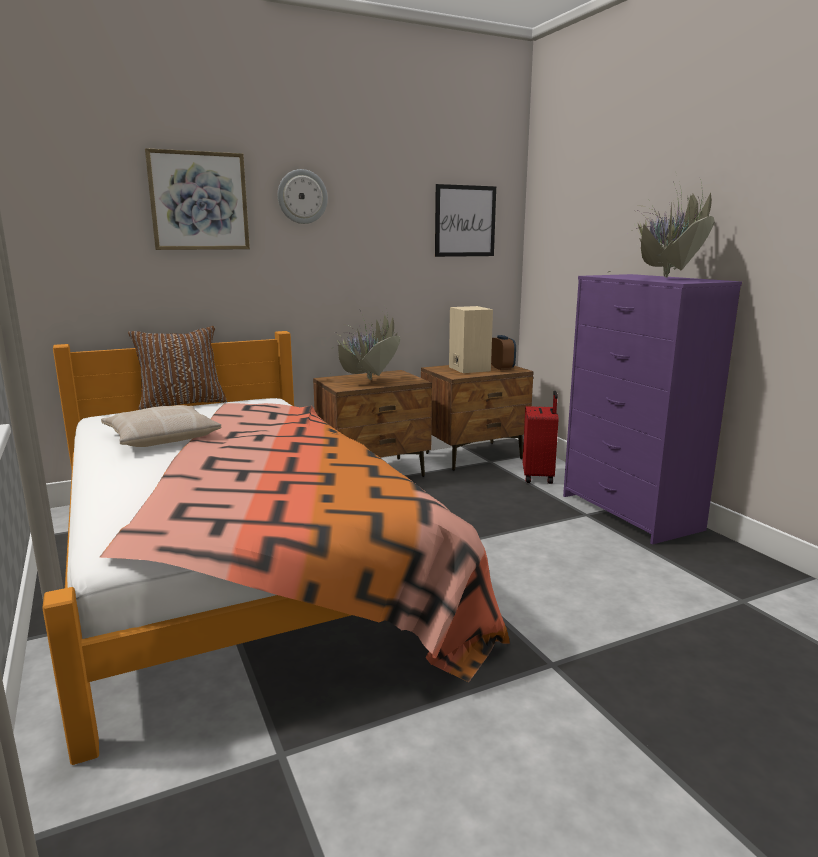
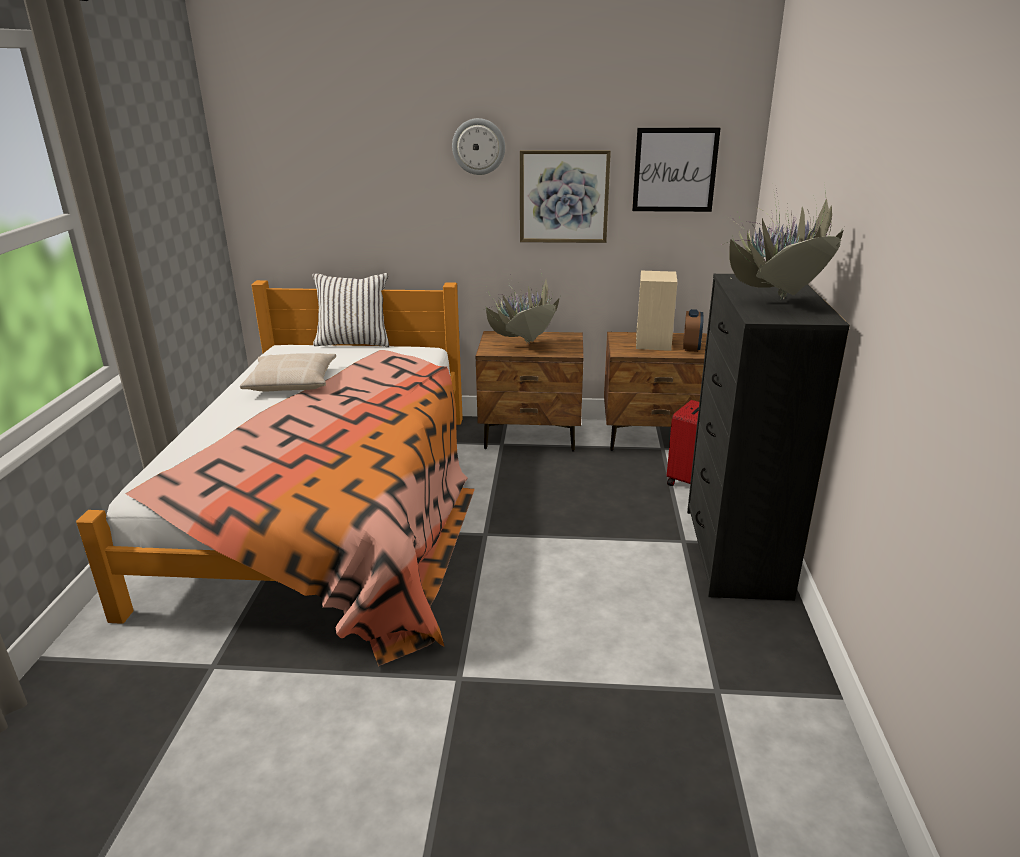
camera: 30 degrees right, 10 degrees up
(182, 404) = (354, 342): brown pillow -> white pillow
(199, 201) = (377, 154): picture -> picture (564, 196)
(631, 512) = (736, 553): purple dresser -> black dresser

